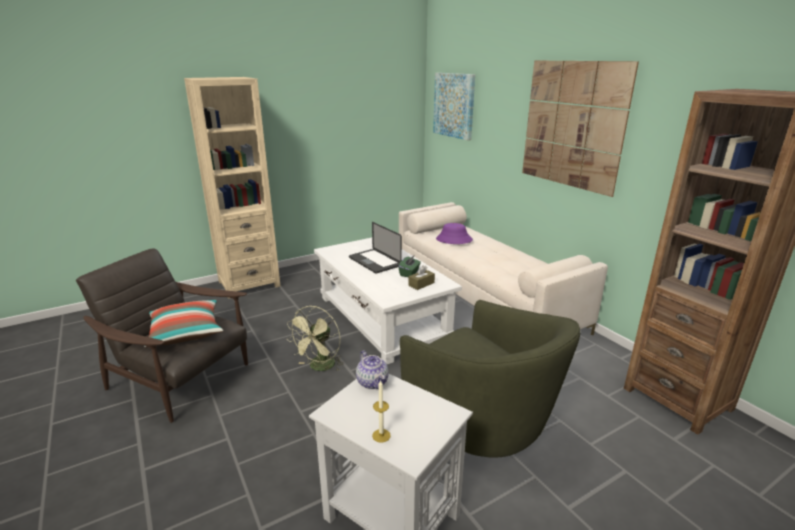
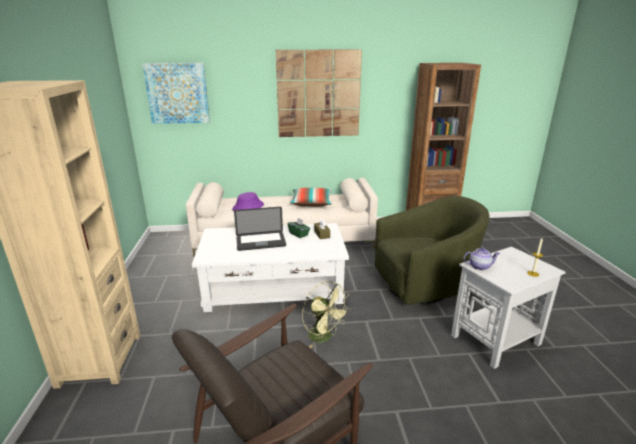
camera: 65 degrees left, 0 degrees up
(186, 332) = (296, 375): pillow -> pillow (311, 203)

